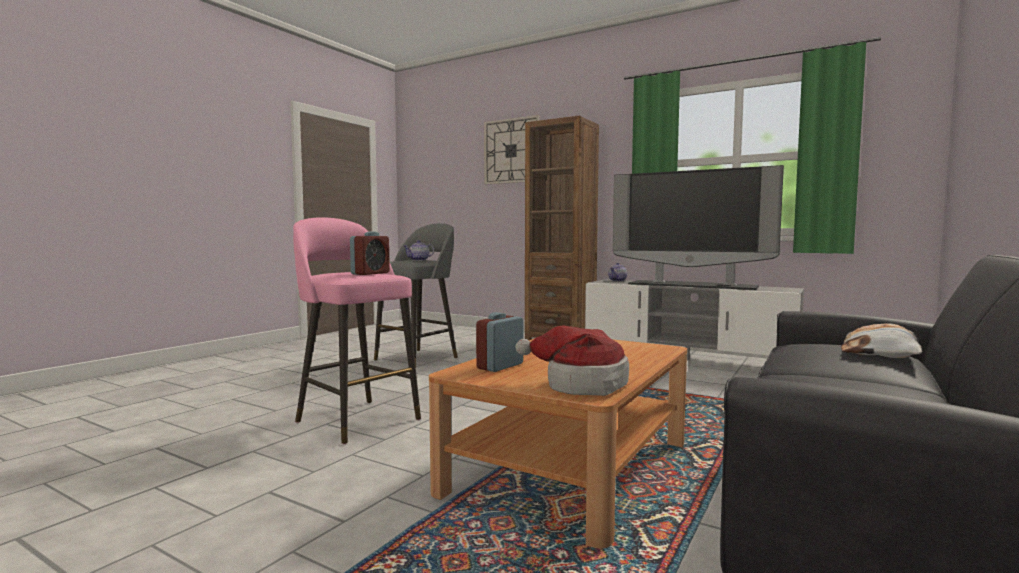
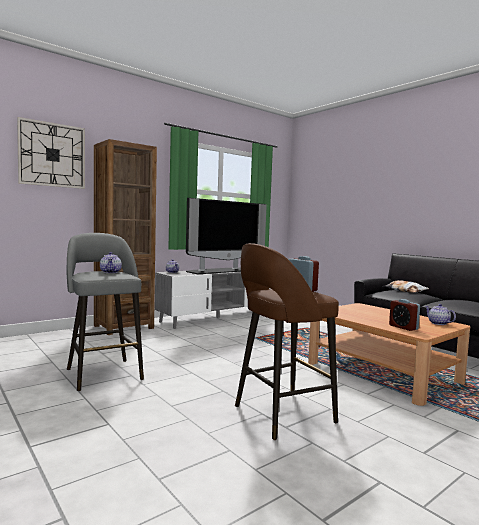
camera: 70 degrees left, 0 degrees up
(356, 419) = (281, 414): pink stool -> brown stool
(580, 385) = (438, 323): hat -> teapot

